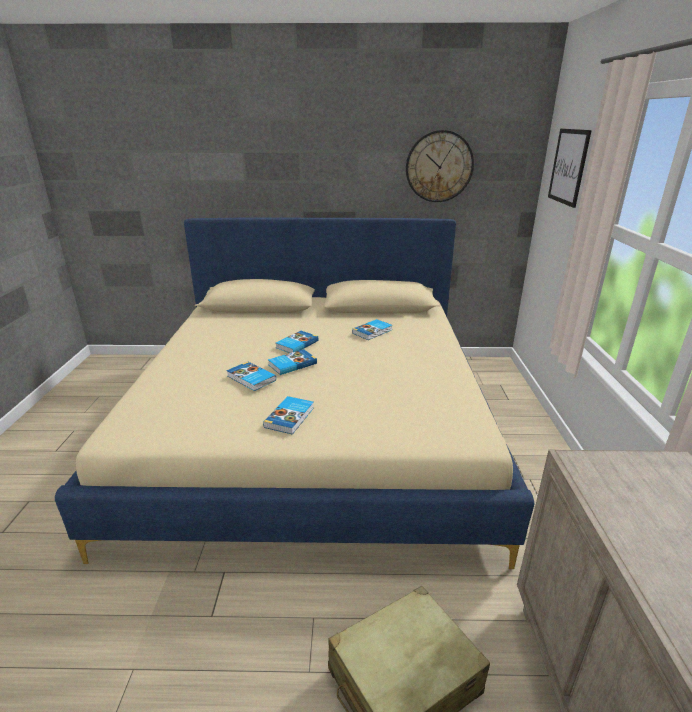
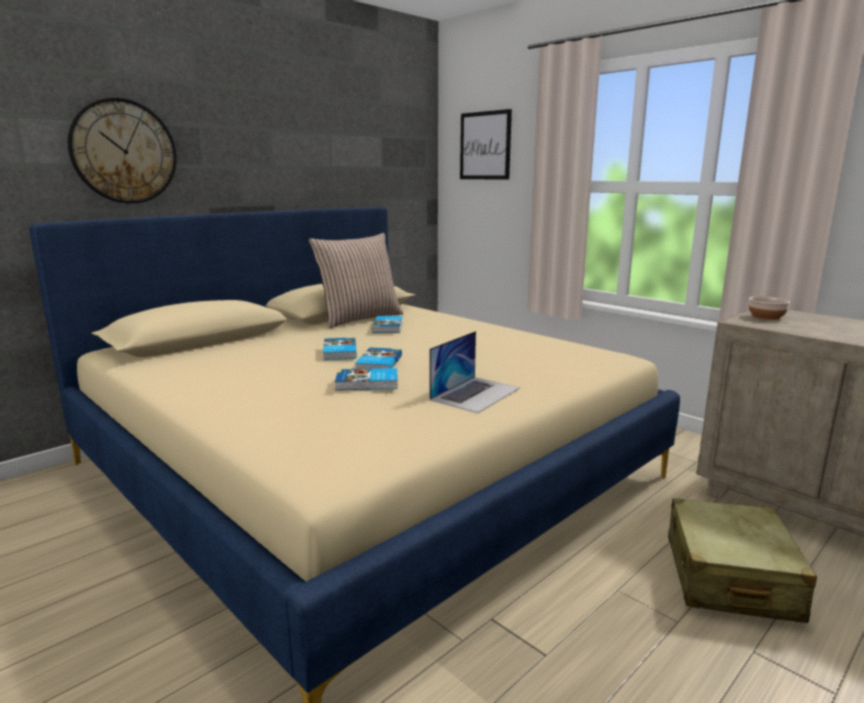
camera: 45 degrees left, 10 degrees down
(290, 417) = (475, 394): book -> laptop
(375, 316) = (359, 318): none -> pillow
(439, 167) = (355, 151): wall clock -> wall clock (124, 151)
(633, 470) = (766, 317): none -> bowl

